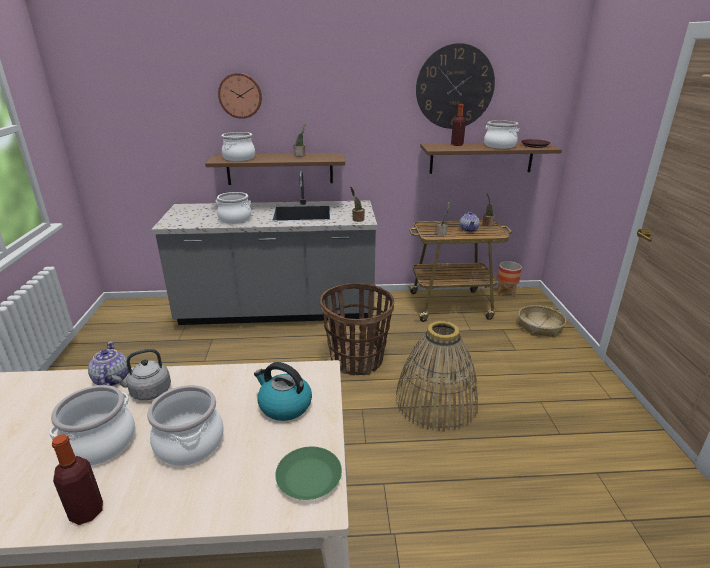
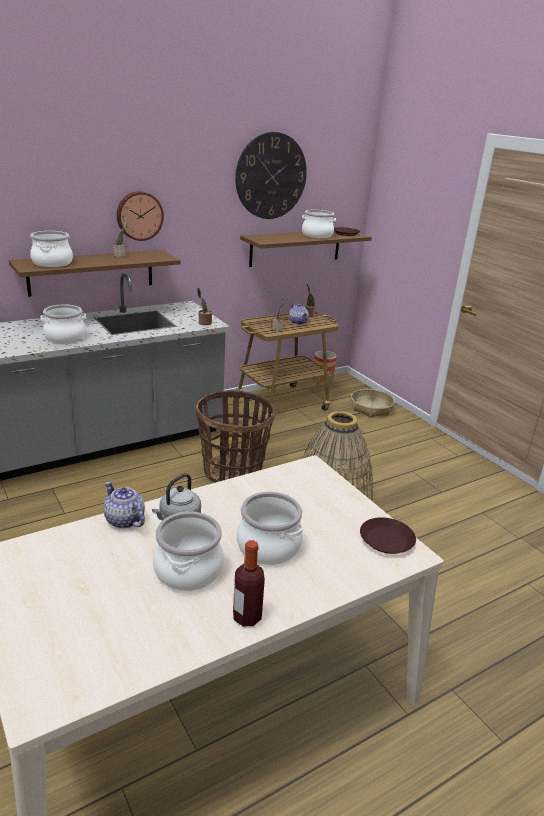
camera: 30 degrees left, 0 degrees up
(240, 95) = (44, 186): wall clock -> wall clock (139, 215)
(284, 406) = (312, 499): kettle -> none
(308, 478) = (386, 541): green plate -> brown plate
(457, 145) = (277, 235): bottle -> none

